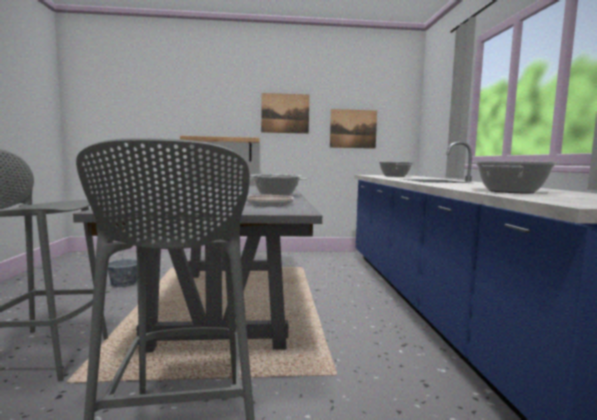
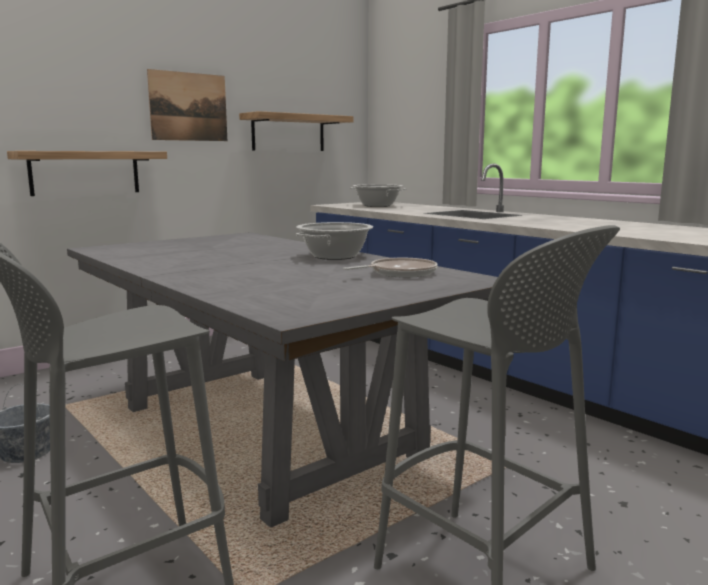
camera: 35 degrees left, 5 degrees up
(353, 129) = (288, 133): picture -> shelf
(510, 191) = (632, 231): cooking pot -> none

